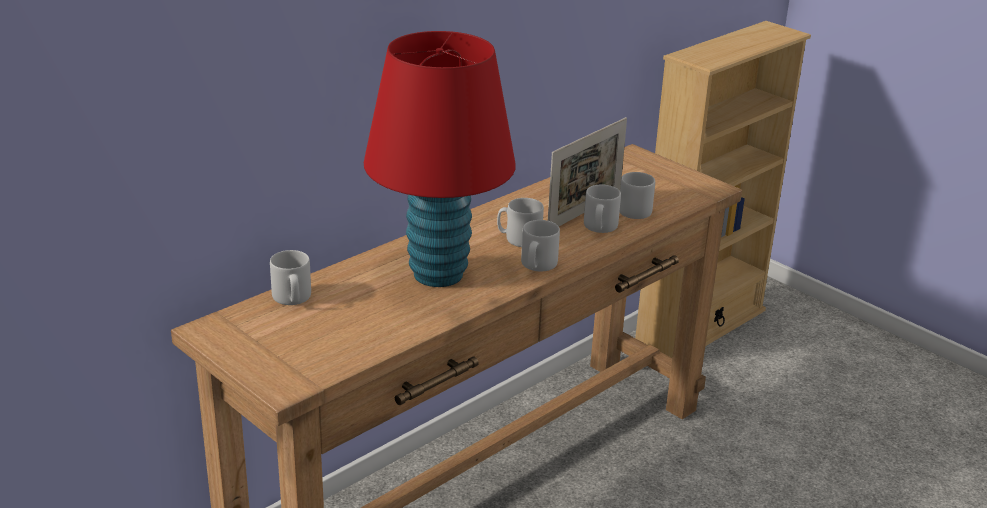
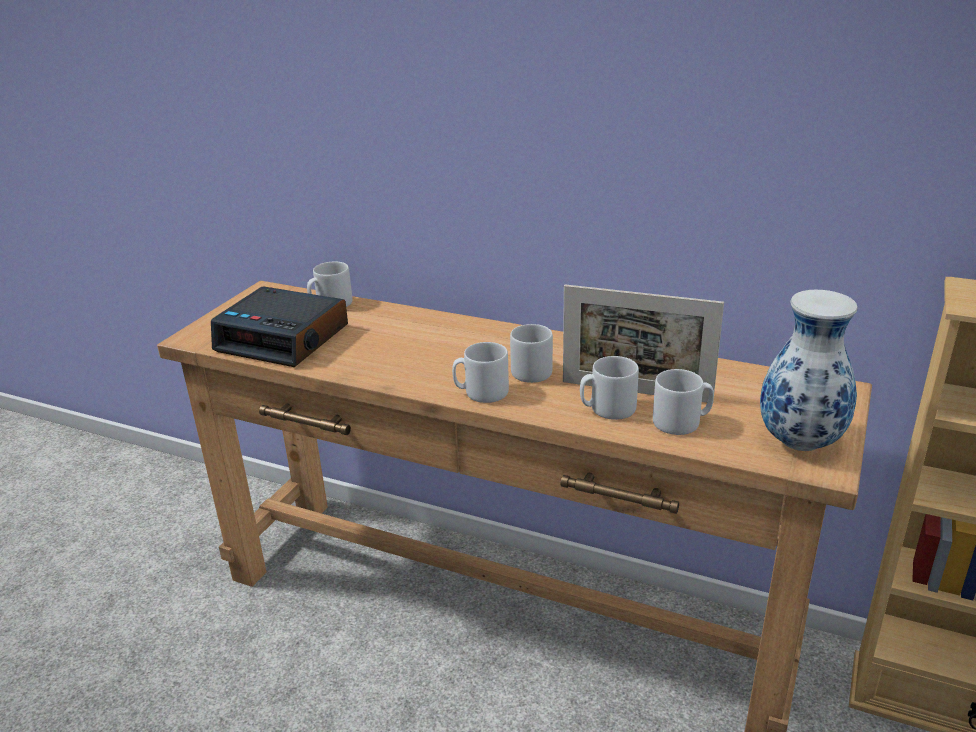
camera: 70 degrees right, 0 degrees up
(346, 334) = (284, 338): none -> alarm clock
(438, 275) = (418, 349): red table lamp -> none
(684, 185) = (801, 443): none -> vase

